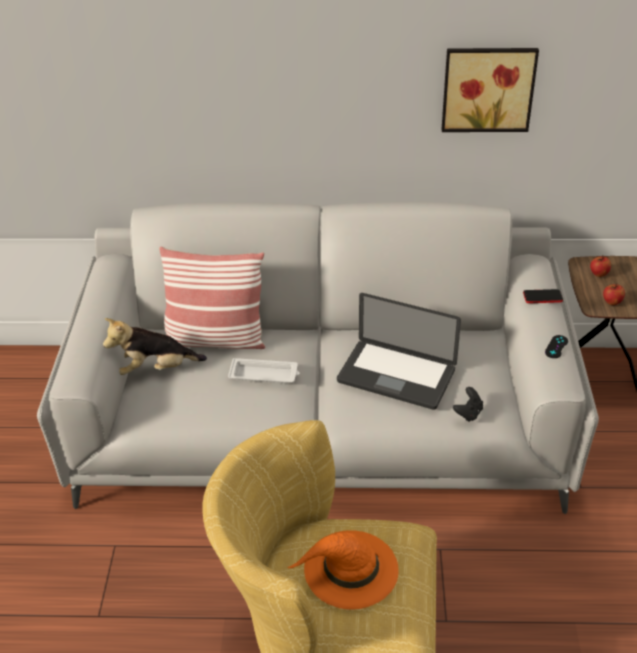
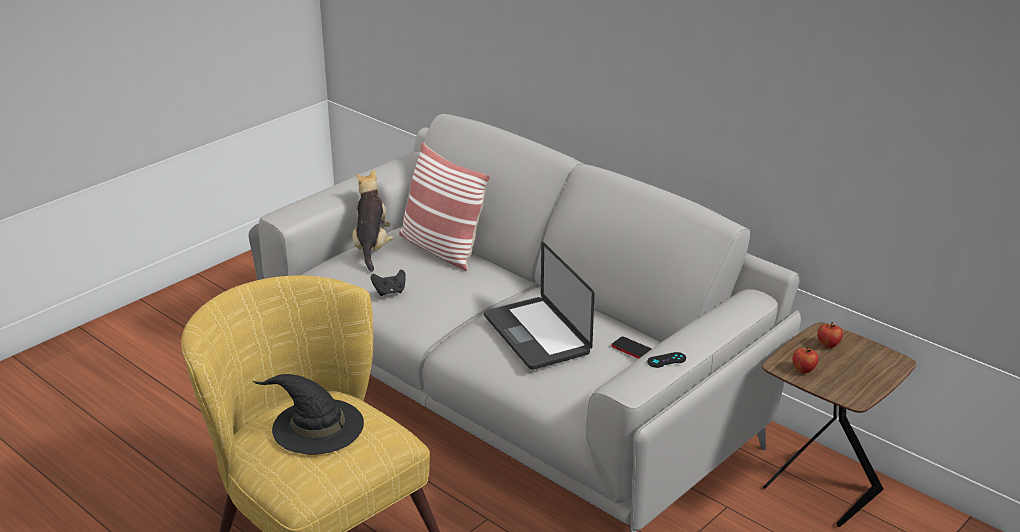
camera: 40 degrees right, 10 degrees down
(156, 369) = (372, 247): plush toy -> plush toy turned 60 degrees clockwise
(265, 375) = (439, 286): white tray -> none
(349, 570) = (316, 426): orange hat -> black hat
(468, 413) = (558, 388): black game controller -> black game controller (390, 292)
(487, 88) = (750, 88): picture -> none
(542, 297) = (715, 323): phone -> phone (632, 349)

